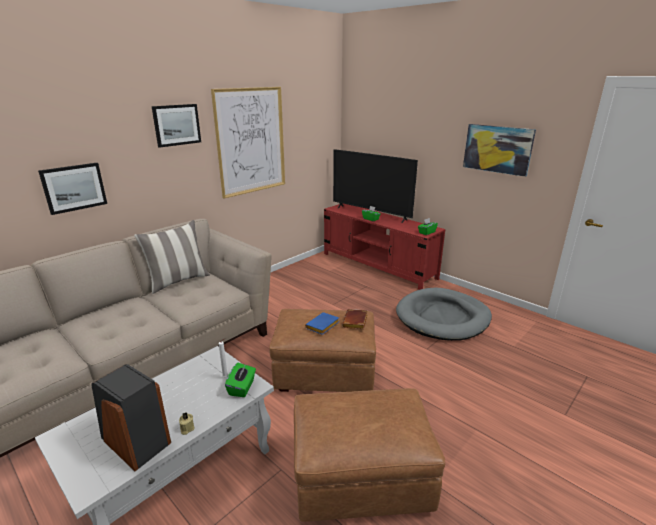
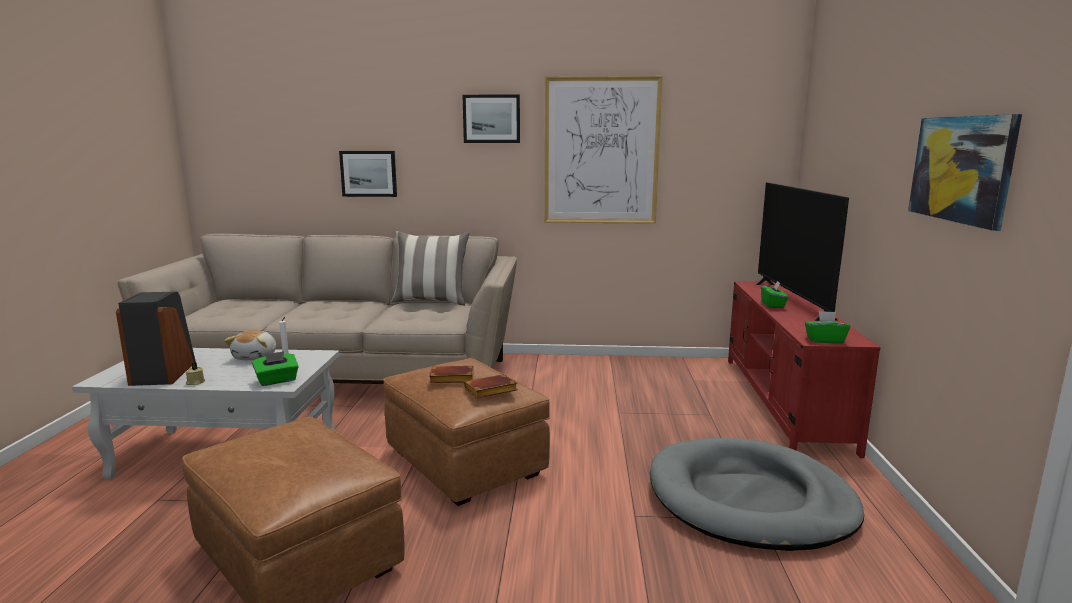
camera: 50 degrees right, 10 degrees down
(172, 384) = (256, 357): none -> plush toy
(322, 326) = (450, 379): blue book -> brown book

